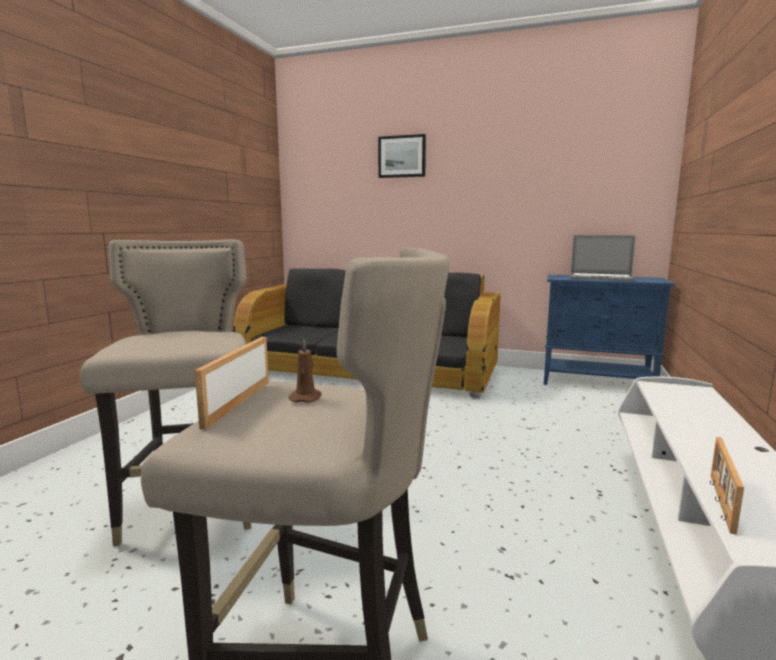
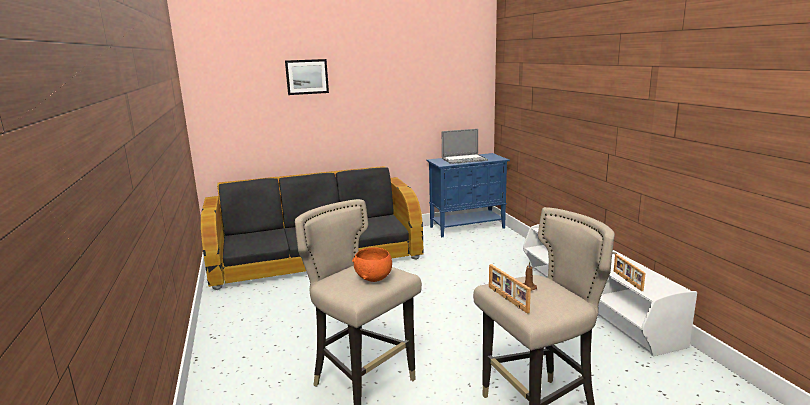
camera: 35 degrees left, 5 degrees up
(179, 341) = (374, 278): none -> orange bowl

